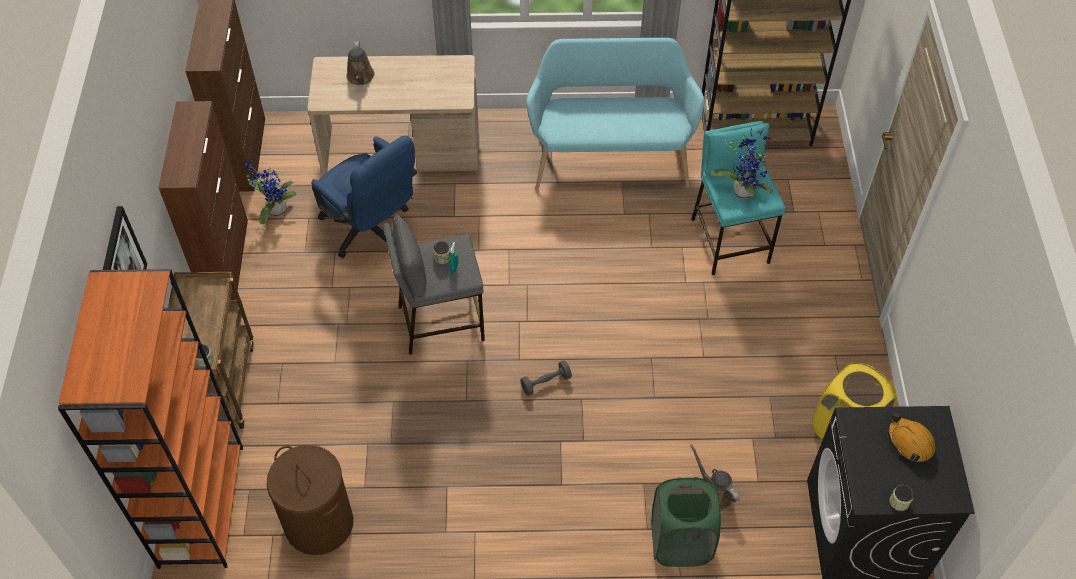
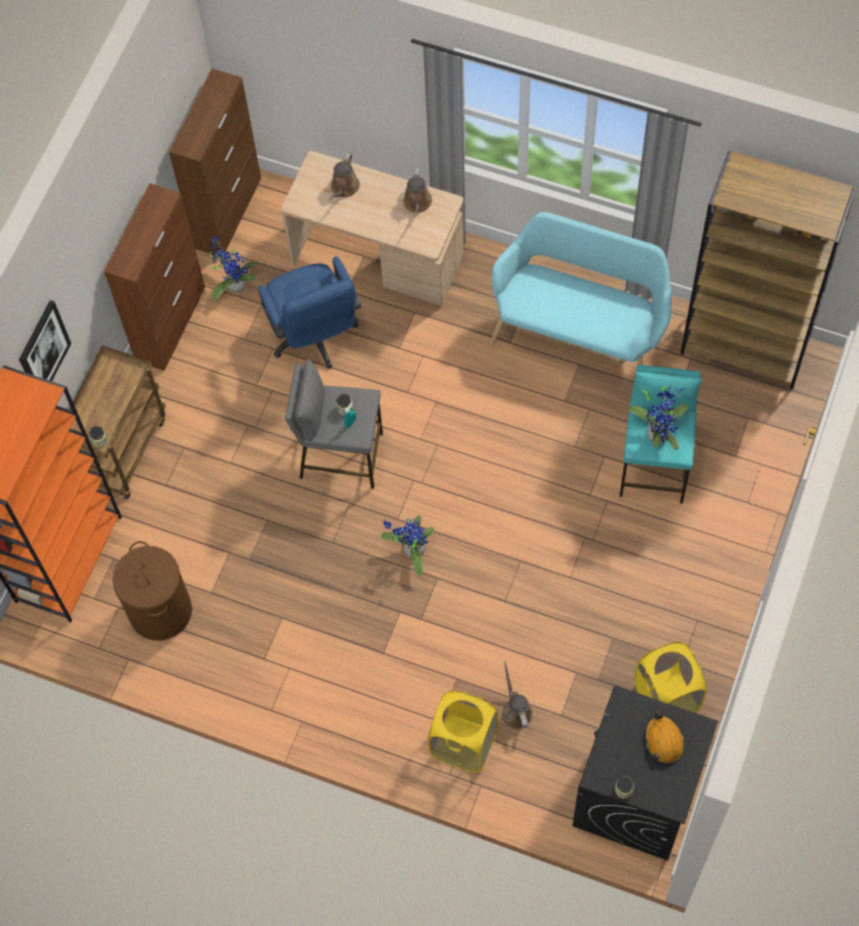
camera: 25 degrees right, 10 degrees up
(434, 71) = (417, 203): none -> brown watering can
(546, 382) = (411, 550): grey dumbbell -> potted plant
(680, 542) = (463, 744): green laundry basket -> yellow laundry basket

